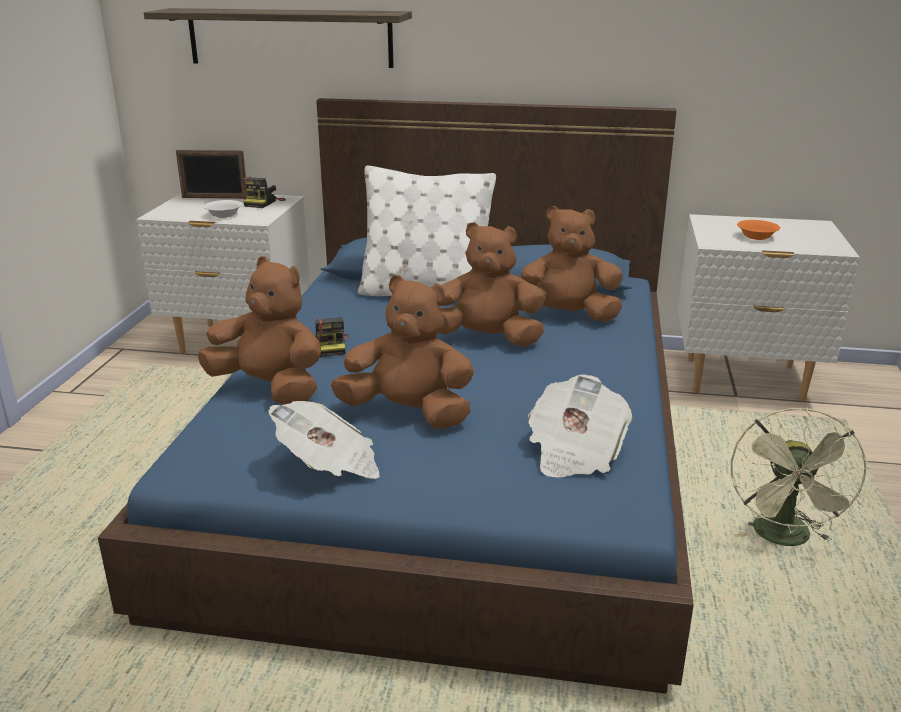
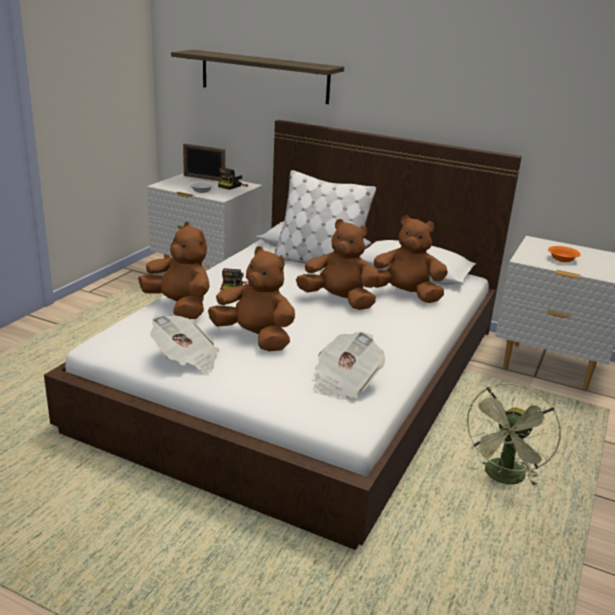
camera: 15 degrees right, 0 degrees up
(451, 453) = (304, 375): blue bed -> white bed

